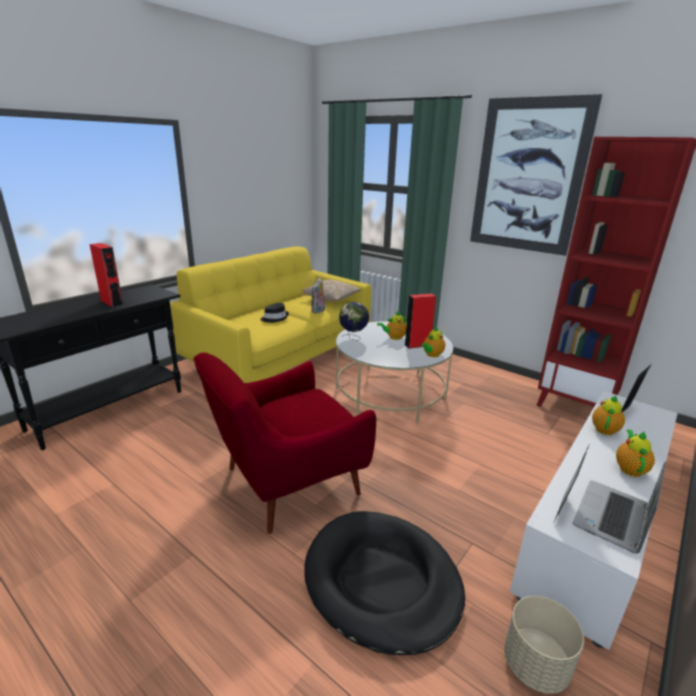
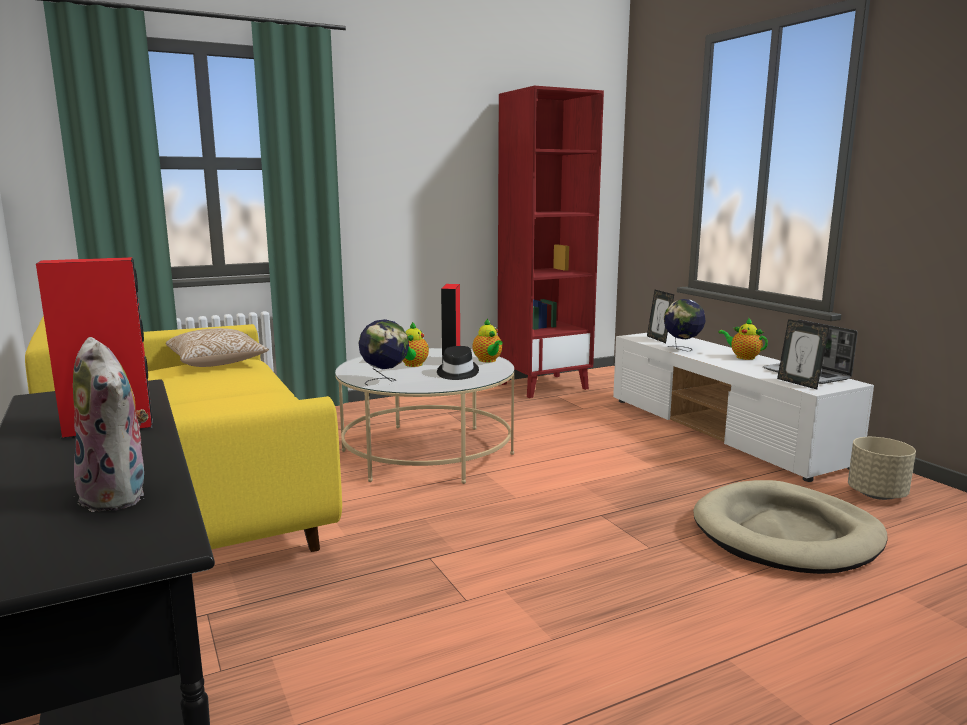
camera: 65 degrees left, 10 degrees down
(275, 318) = (239, 402): black hat -> black hat (457, 373)
(285, 484) = (594, 561): red armchair -> none
(318, 311) = (257, 376): plush toy -> plush toy (120, 495)
(382, 581) = (786, 534): black dog bed -> beige dog bed
(528, 177) = (424, 136): picture -> none
(605, 429) = (682, 349): teapot -> globe

